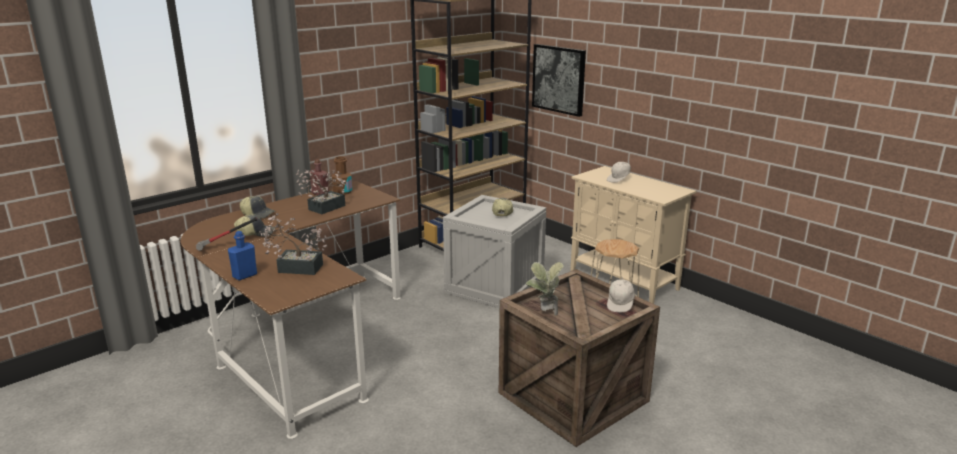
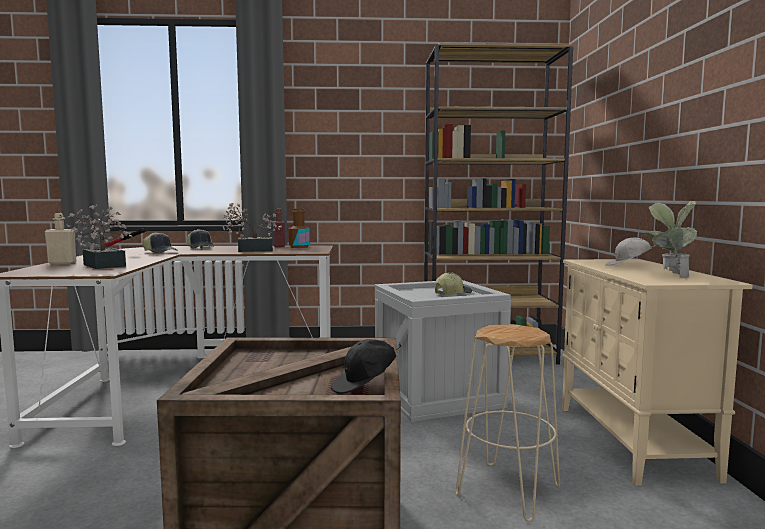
camera: 40 degrees right, 15 degrees down
(245, 275) = (62, 263): blue bottle -> beige bottle
(544, 313) = (246, 365): potted plant -> potted plant (668, 275)
(559, 79) = (605, 149): picture -> none
(620, 304) = (366, 386): white cap -> black cap

